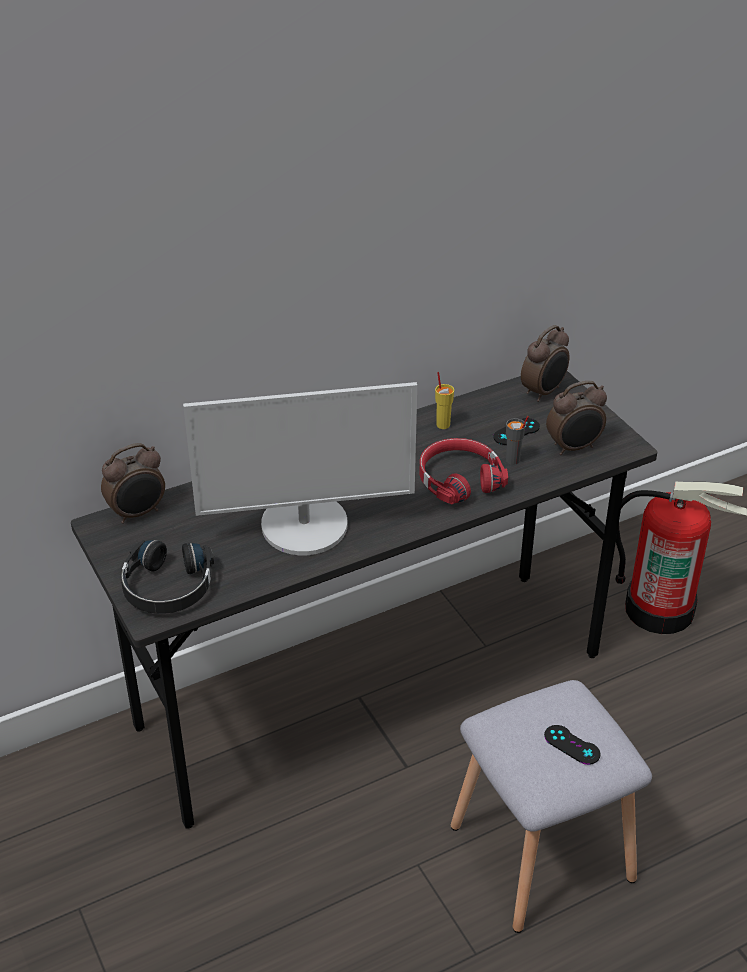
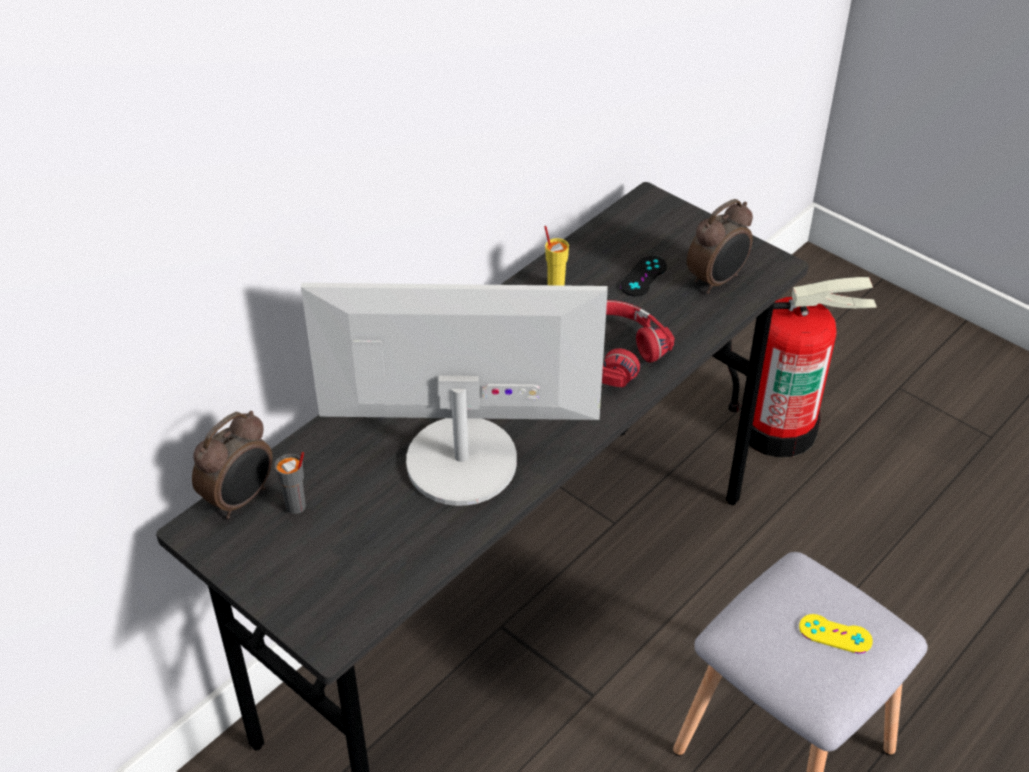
camera: 20 degrees left, 5 degrees up
(167, 587) = (331, 591): black headphones -> none
(305, 526) = (461, 460): monitor -> monitor turned 150 degrees counterclockwise
(513, 460) = (658, 313): grey cup -> grey cup (296, 506)
(544, 392) = (647, 219): alarm clock -> none
(572, 745) = (835, 634): black game controller -> yellow game controller

